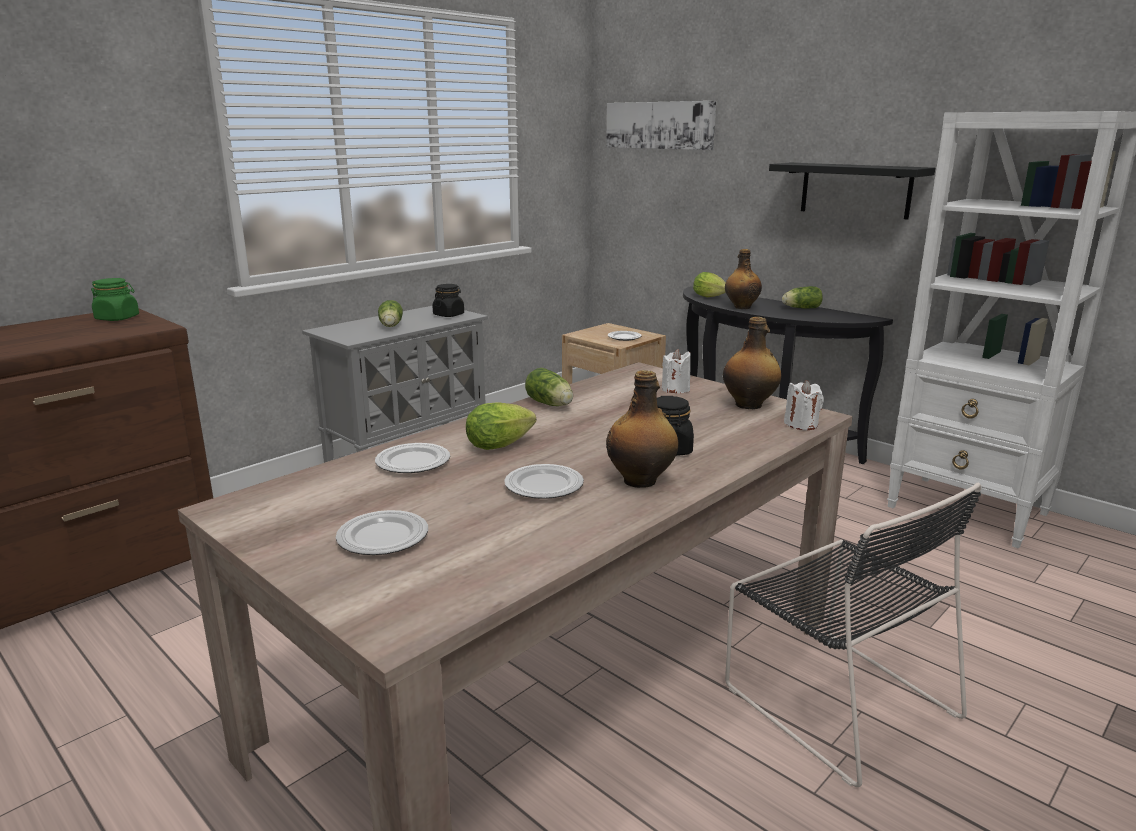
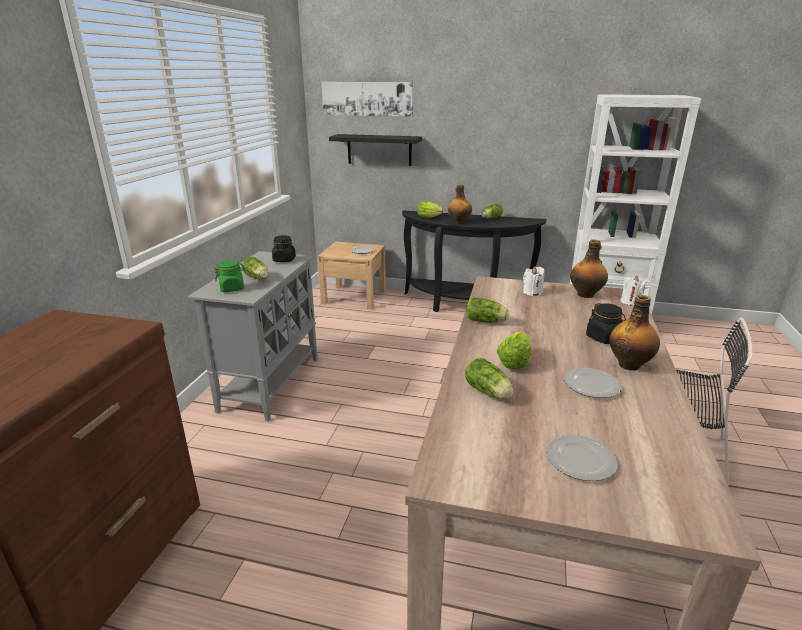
camera: 30 degrees left, 5 degrees up
(117, 318) = (68, 326): green jar -> green jar (232, 288)
(413, 462) = (489, 393): plate -> lettuce
(855, 190) = (517, 141): black shelf -> black shelf (379, 150)

